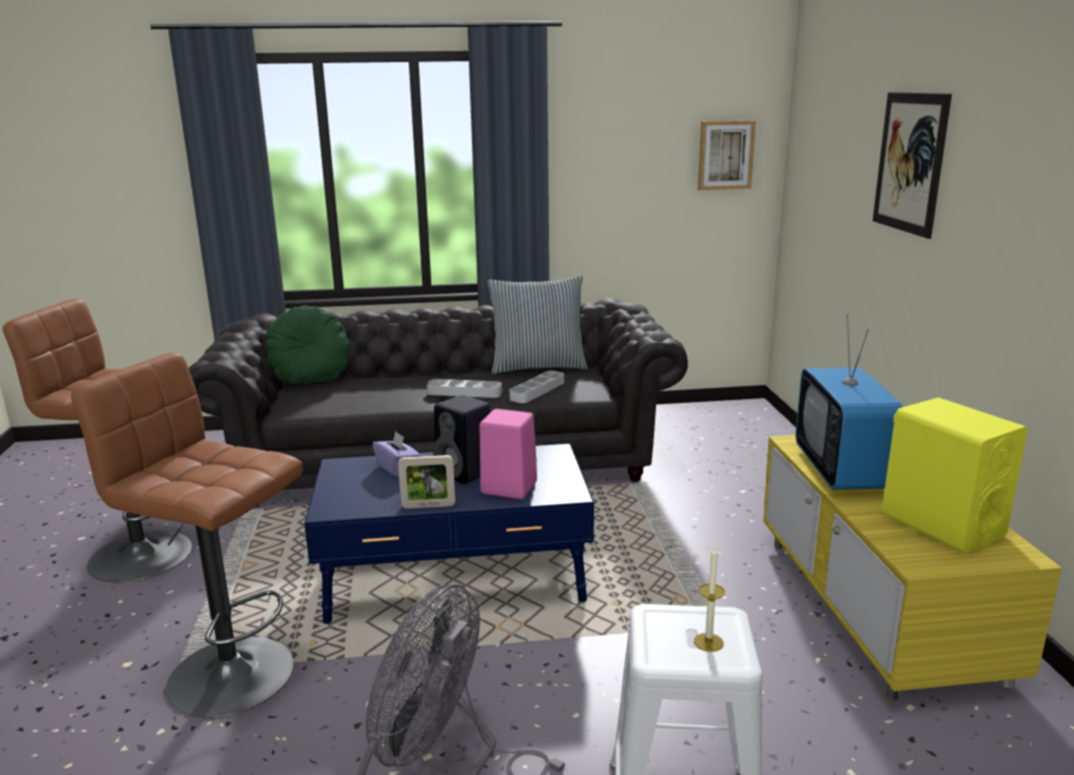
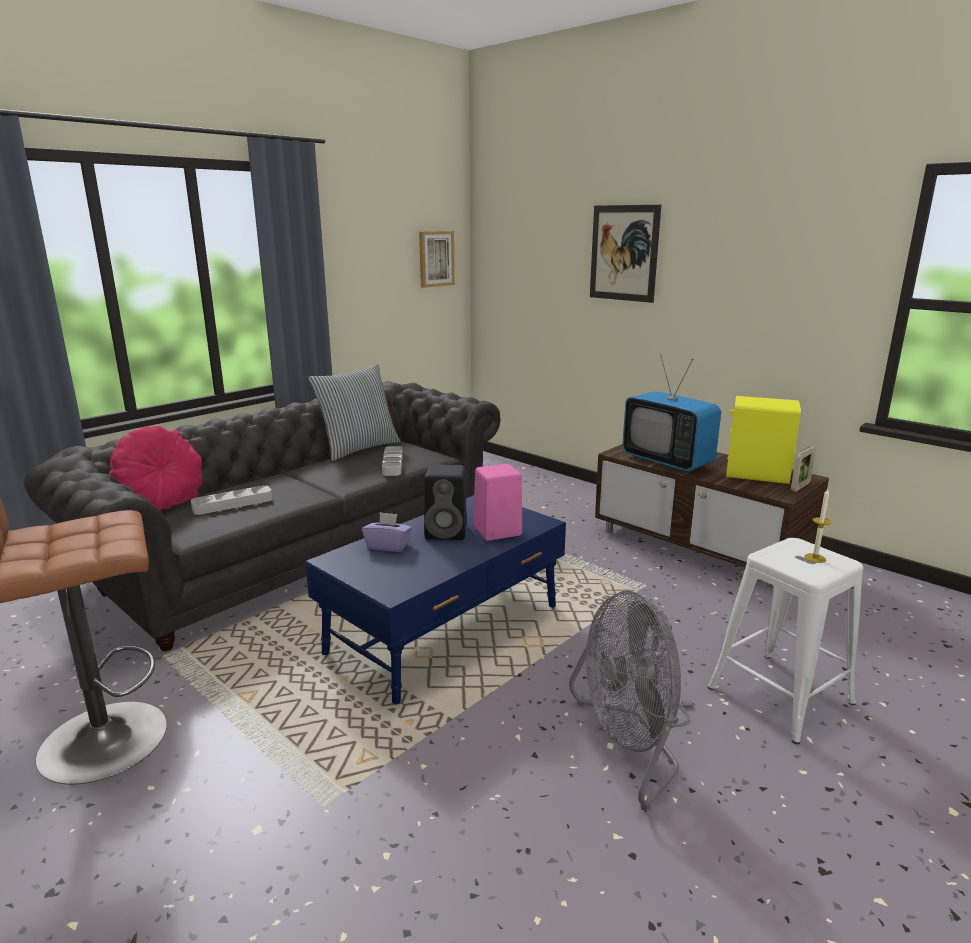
camera: 40 degrees left, 0 degrees up
(230, 674) = (377, 780): brown stool -> none
(311, 380) = (163, 505): green pillow -> pink pillow
(428, 506) = (465, 562): picture frame -> picture frame (800, 487)
(464, 392) = (336, 479): grey tray -> grey tray (232, 504)
(876, 607) = (699, 546): yellow tv stand -> brown tv stand

